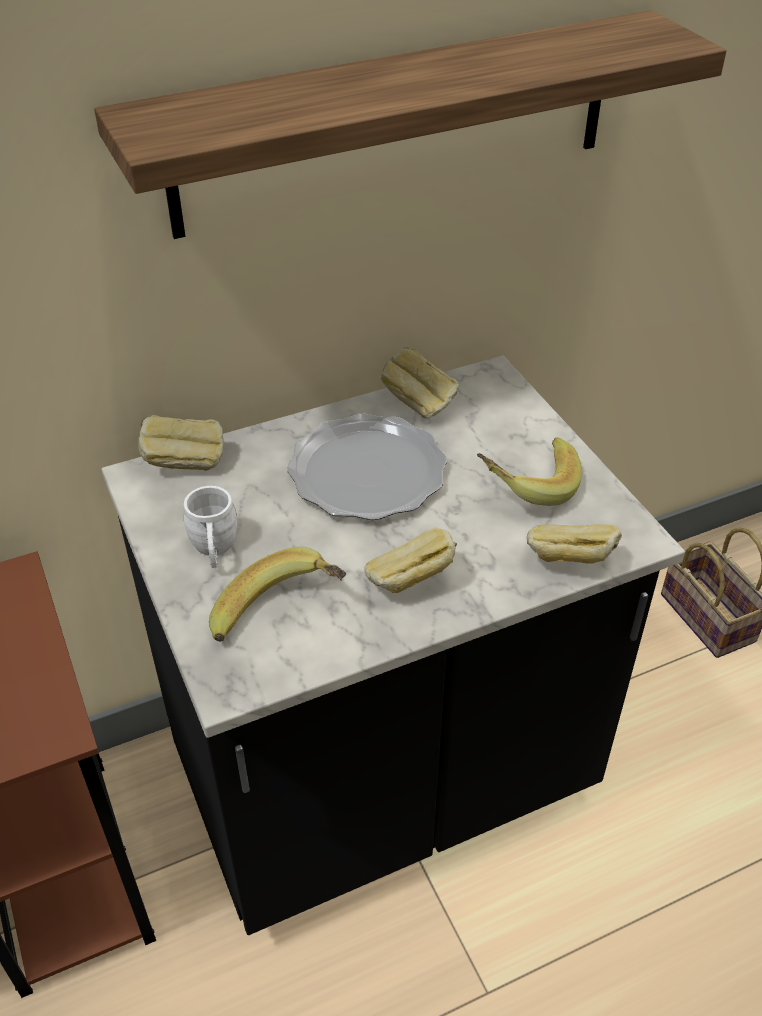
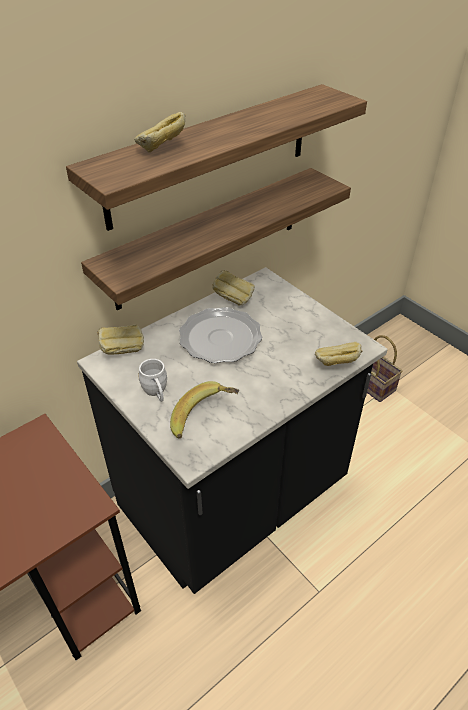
camera: 15 degrees left, 0 degrees up
(387, 282) = (209, 238): none -> shelf
(410, 583) = (263, 390): bread -> bread (162, 149)
(526, 484) = (301, 330): banana -> none

